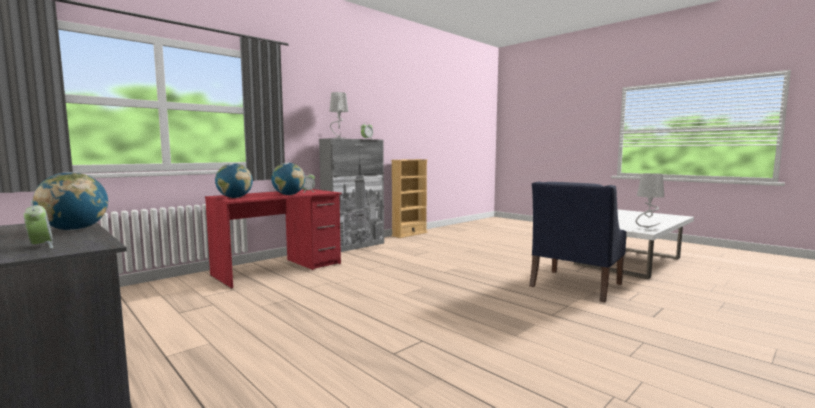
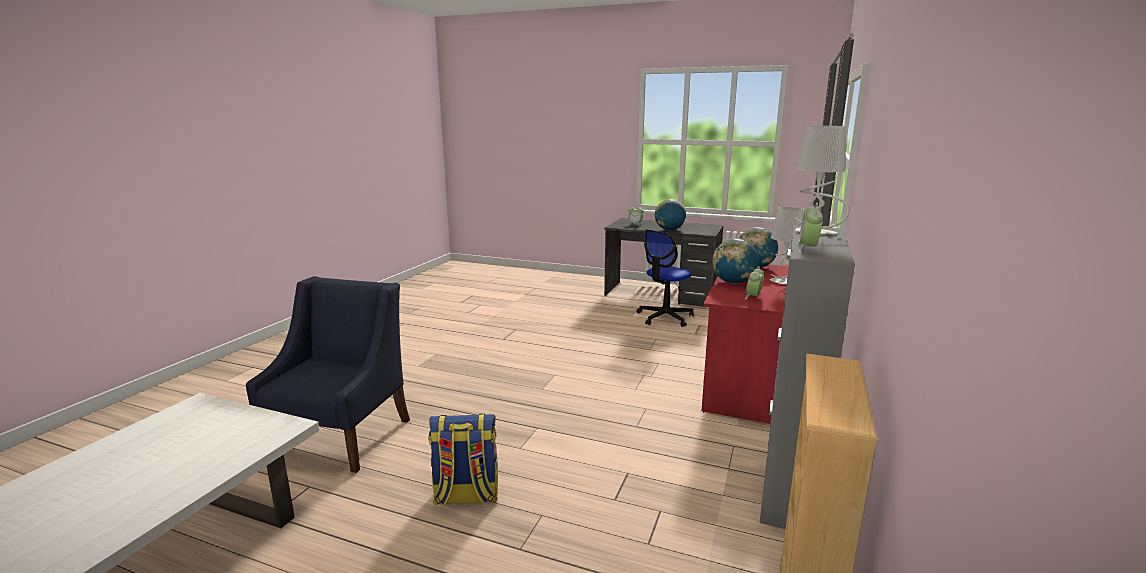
camera: 155 degrees right, 10 degrees up
(182, 330) = (665, 317): none -> office chair
(492, 259) = (466, 496): none -> backpack
(647, 229) = (176, 414): grey table lamp -> grey table lamp (782, 281)

